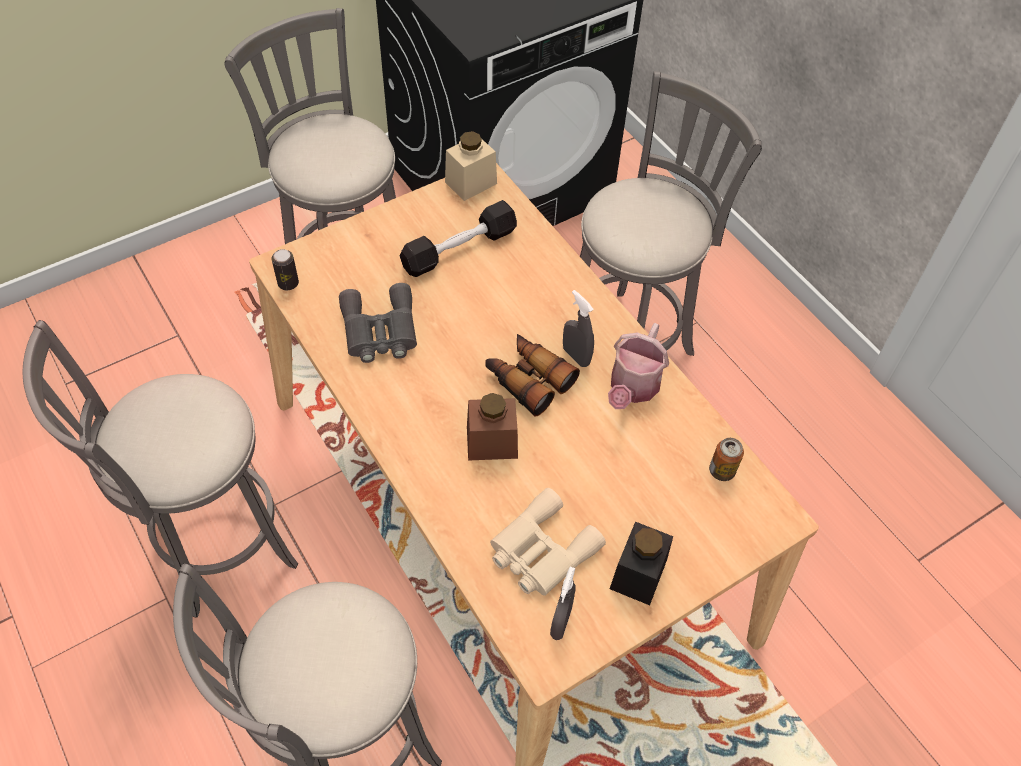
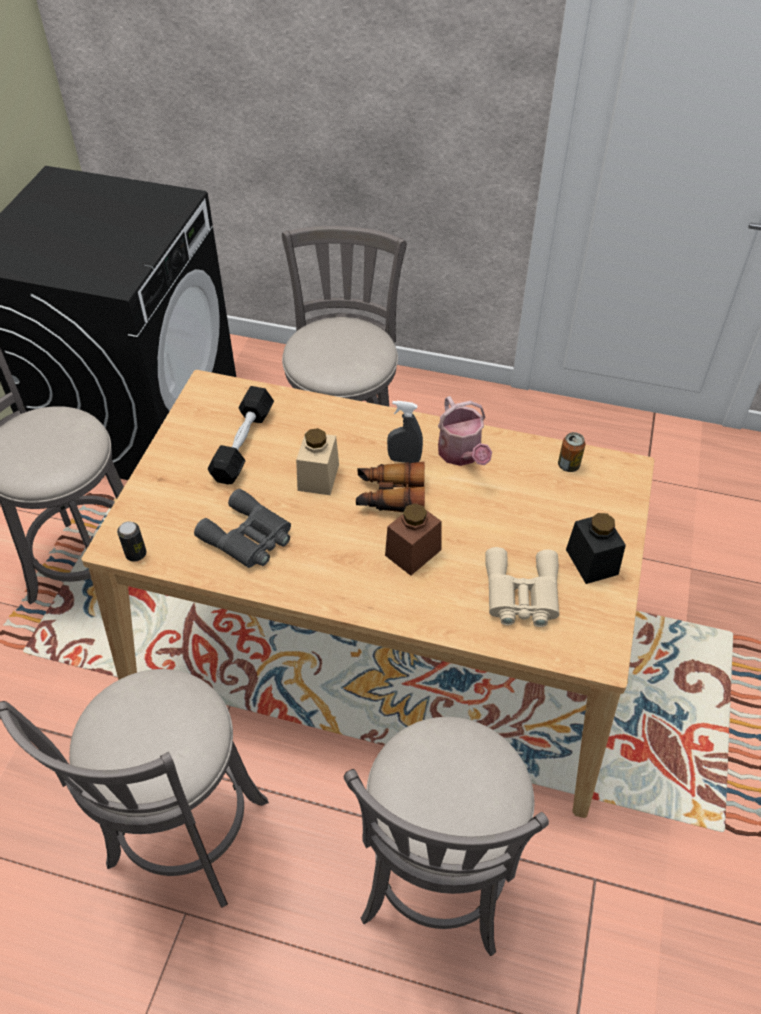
camera: 40 degrees left, 5 degrees down
(471, 183) = (199, 395): beige jar -> beige jar (318, 477)
(560, 622) = (582, 627): grey spray bottle -> none

